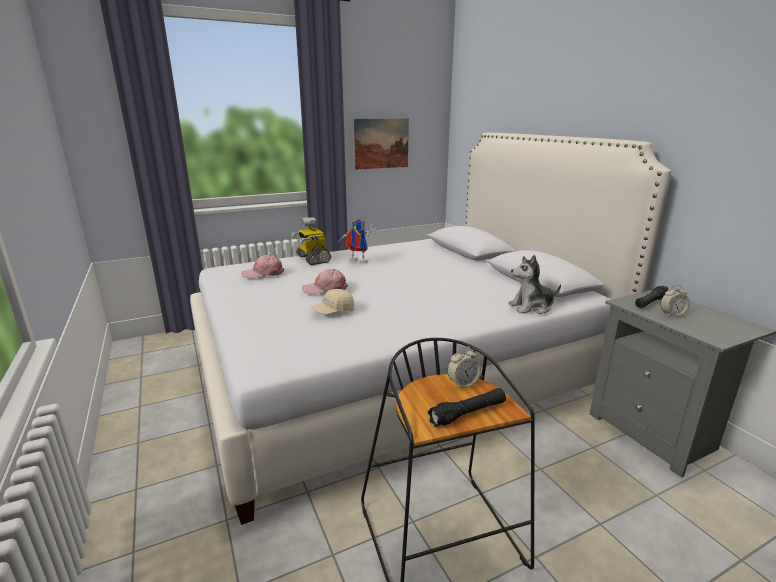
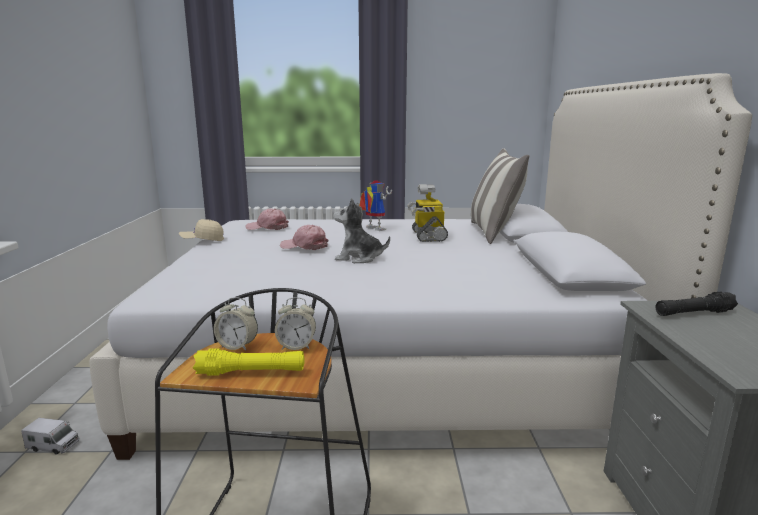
camera: 25 degrees right, 5 degrees down
(159, 536) = (53, 446): none -> toy truck
(312, 259) = (333, 222): toy robot -> toy robot (427, 236)
(333, 312) = (282, 265): beige cap -> beige cap (202, 240)
(381, 143) = (456, 107): picture -> none
(451, 253) = (494, 233): none -> pillow
(467, 413) = (251, 372): black flashlight -> yellow flashlight
(531, 307) = (513, 295): plush toy -> plush toy (359, 258)
(672, 314) = (708, 332): alarm clock -> alarm clock (237, 346)

